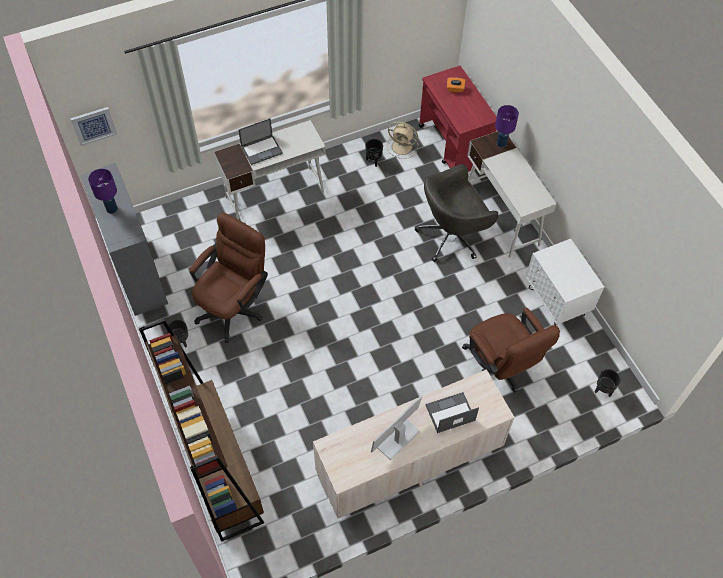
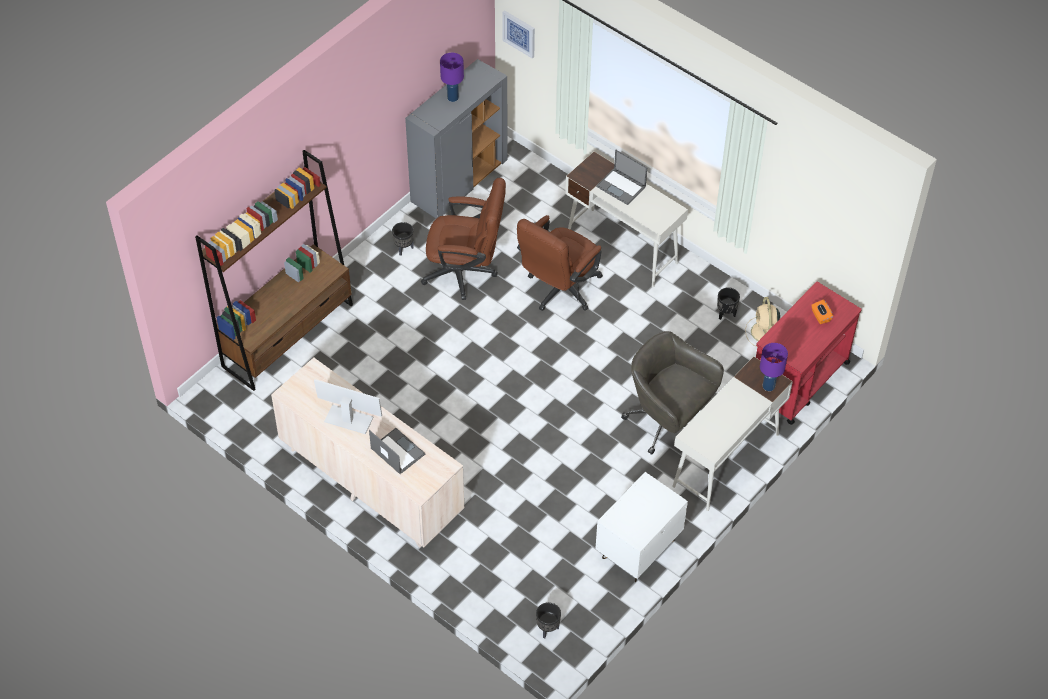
camera: 65 degrees right, 5 degrees down
(499, 369) = (521, 523): brown office chair -> brown office chair (559, 291)

